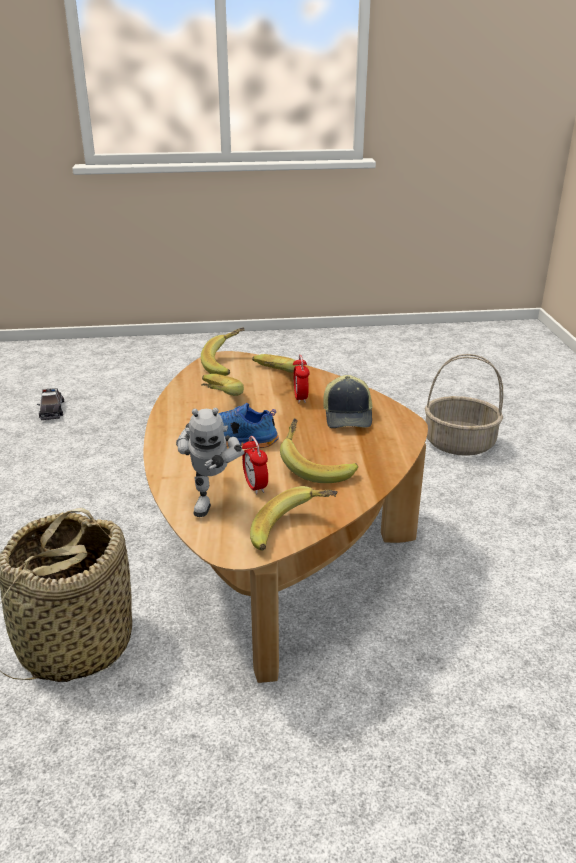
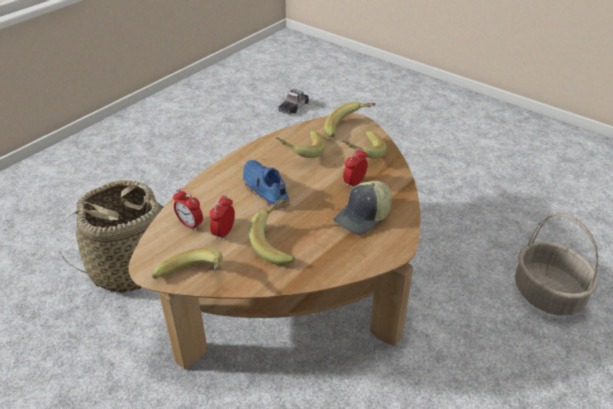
camera: 45 degrees right, 10 degrees up
(211, 498) = (190, 224): toy robot -> alarm clock

